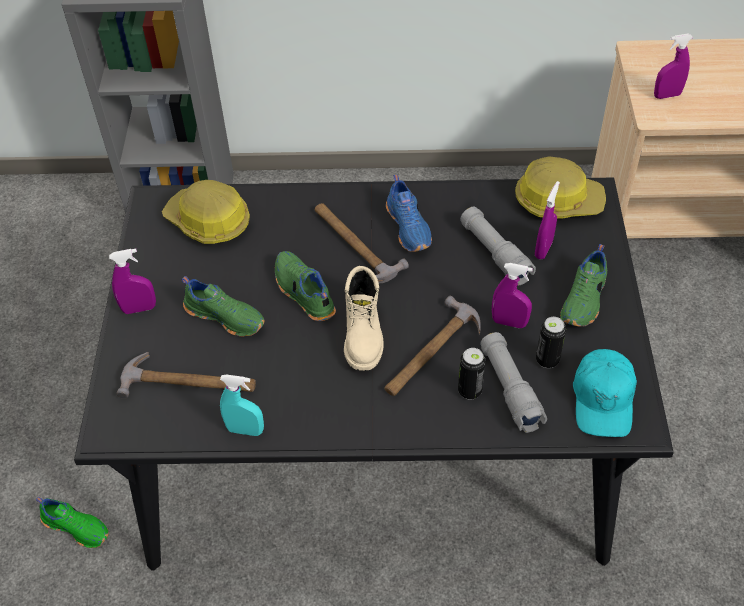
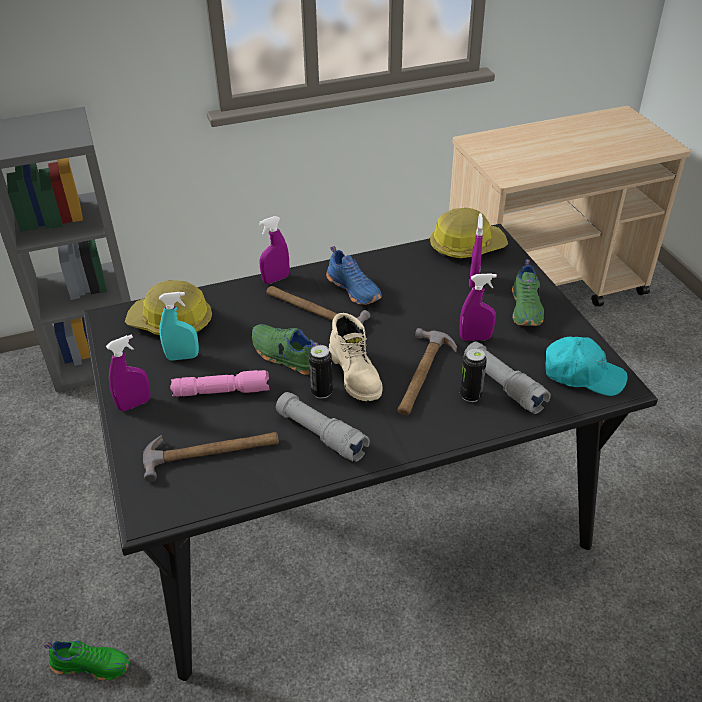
camera: 20 degrees left, 10 degrees down
(226, 316) = (222, 391): green shoe -> pink flashlight
(245, 430) = (285, 477): turquoise spray bottle -> turquoise spray bottle (182, 357)
(495, 253) = (436, 292): grey flashlight -> grey flashlight (321, 435)
(547, 360) = (521, 357): can -> can (321, 392)
(603, 399) = (582, 374): turquoise cap -> turquoise cap turned 60 degrees counterclockwise
(667, 95) = (510, 163): purple spray bottle -> purple spray bottle (276, 279)

